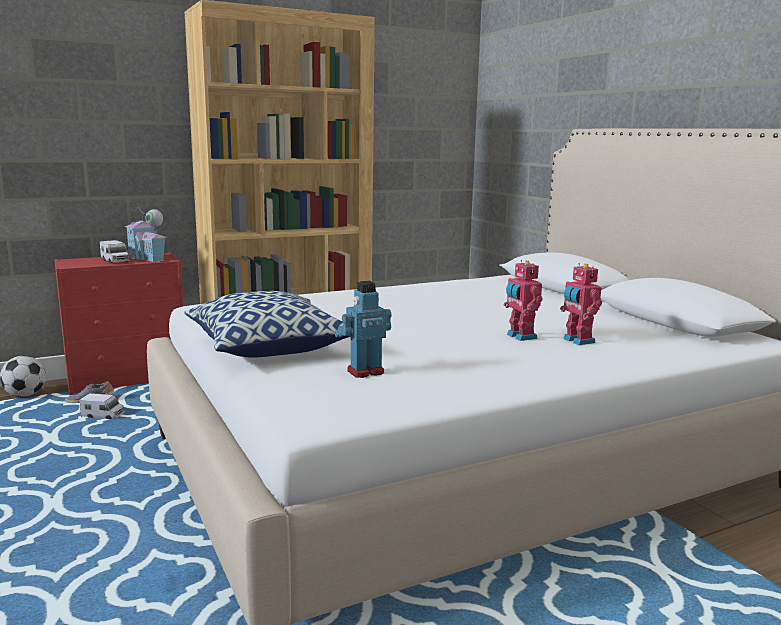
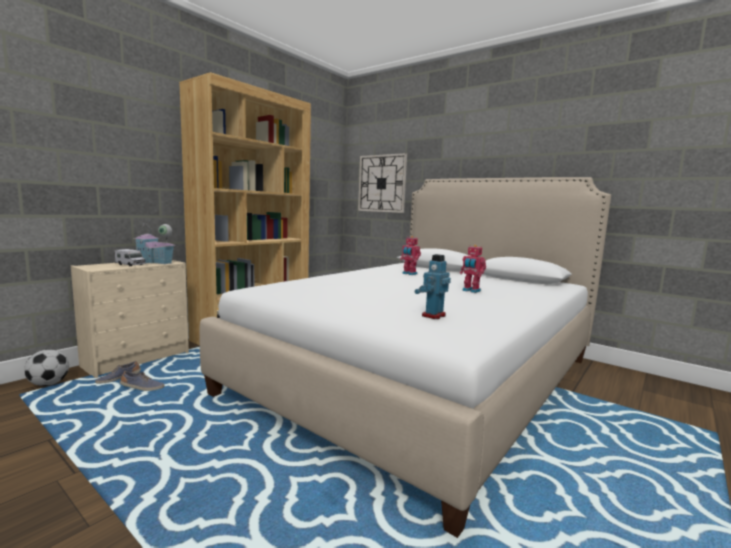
camera: 25 degrees left, 5 degrees down
(103, 416) = (142, 388): toy truck -> shoe
(129, 379) = (138, 359): red dresser -> beige dresser
(269, 347) = (347, 308): pillow -> none
(522, 134) = (382, 183): none -> wall clock
(577, 341) = (500, 290): toy robot -> toy robot (409, 274)

